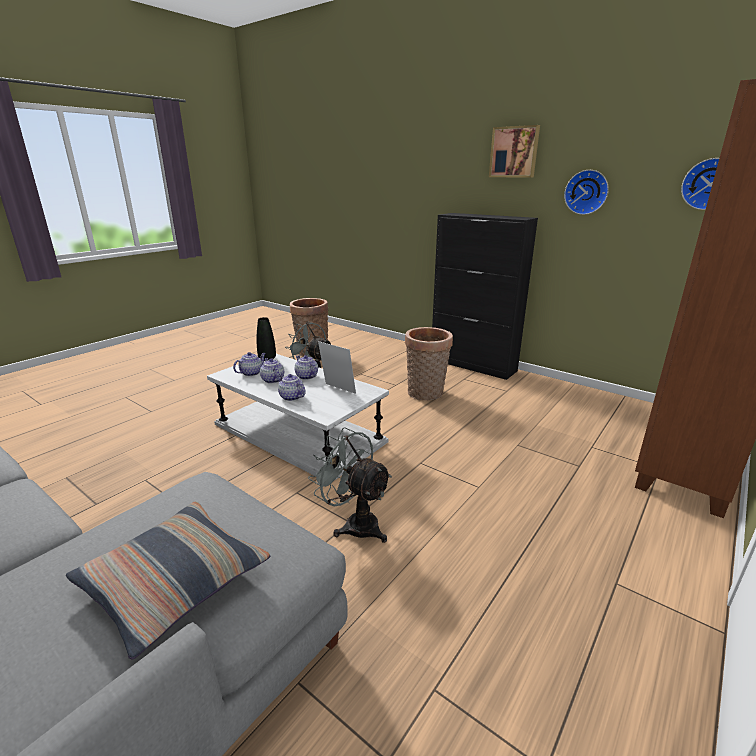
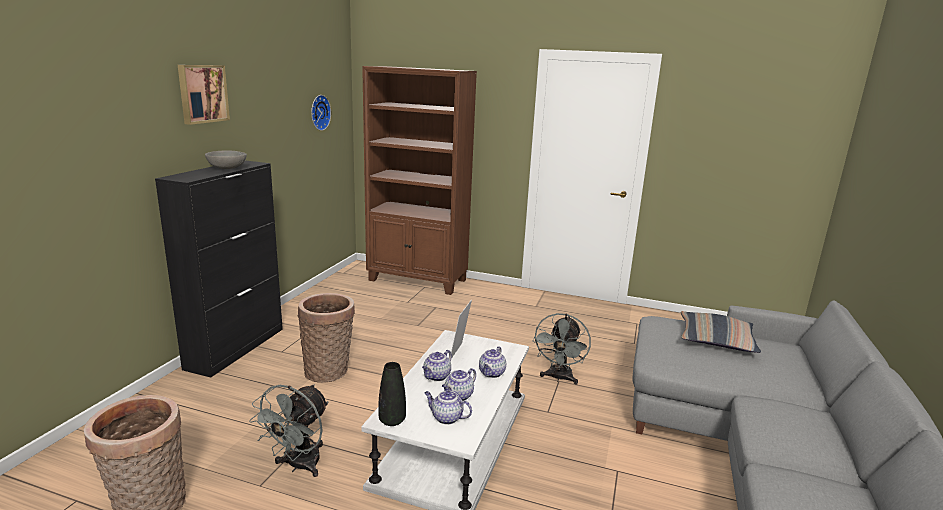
camera: 110 degrees left, 5 degrees down
(492, 216) = (227, 168): none -> grey bowl
(586, 192) = (264, 128): wall clock -> none

